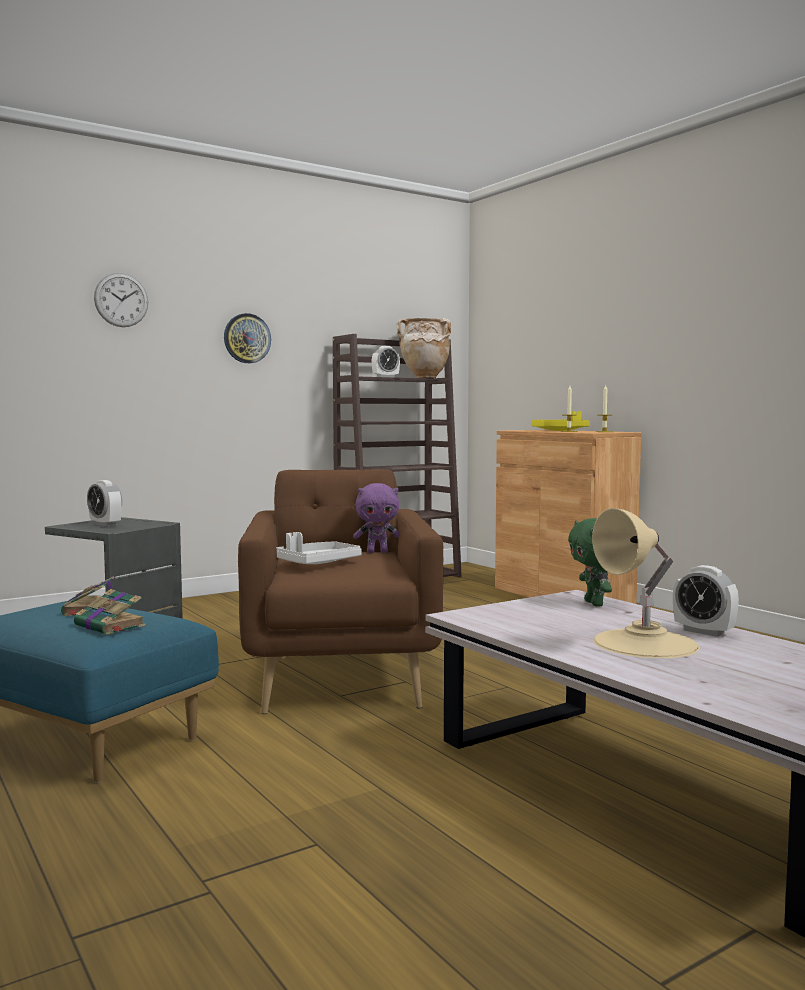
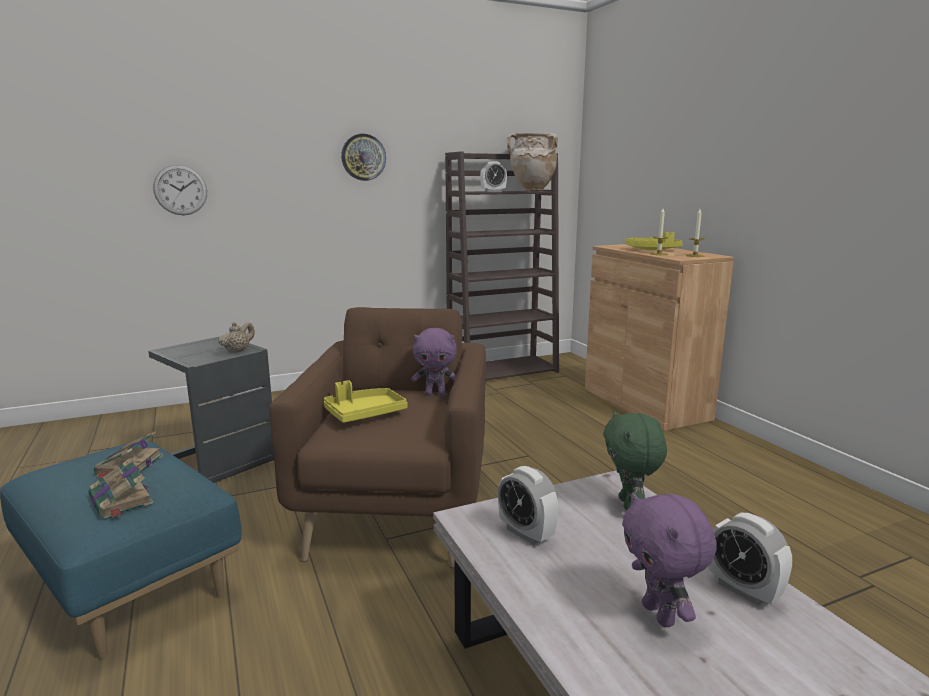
camera: 10 degrees right, 10 degrees up
(105, 524) = (201, 349): alarm clock -> alarm clock (526, 533)
(121, 300) = (242, 125): wall clock -> wall clock (180, 190)
(149, 524) = (238, 351): none -> beige teapot
(317, 563) = (364, 414): white tray -> yellow tray
(645, 643) = (660, 615): beige table lamp -> purple plush toy

